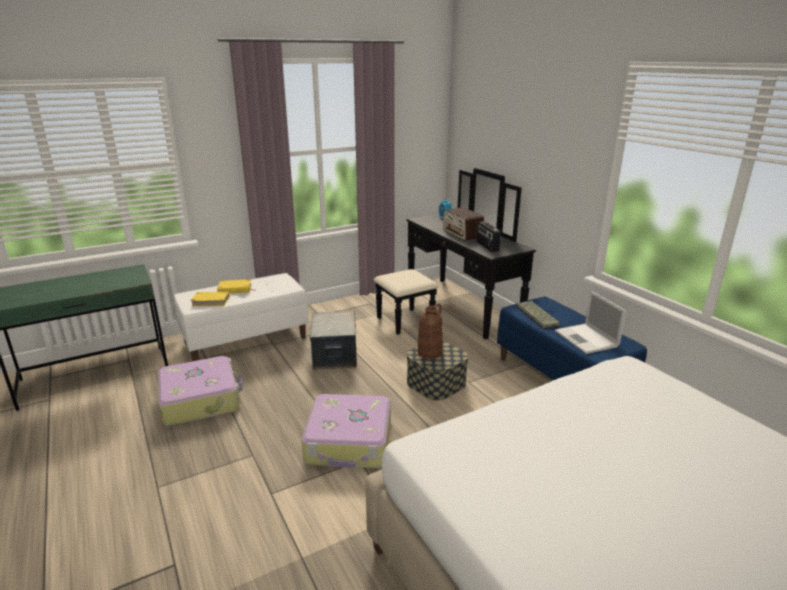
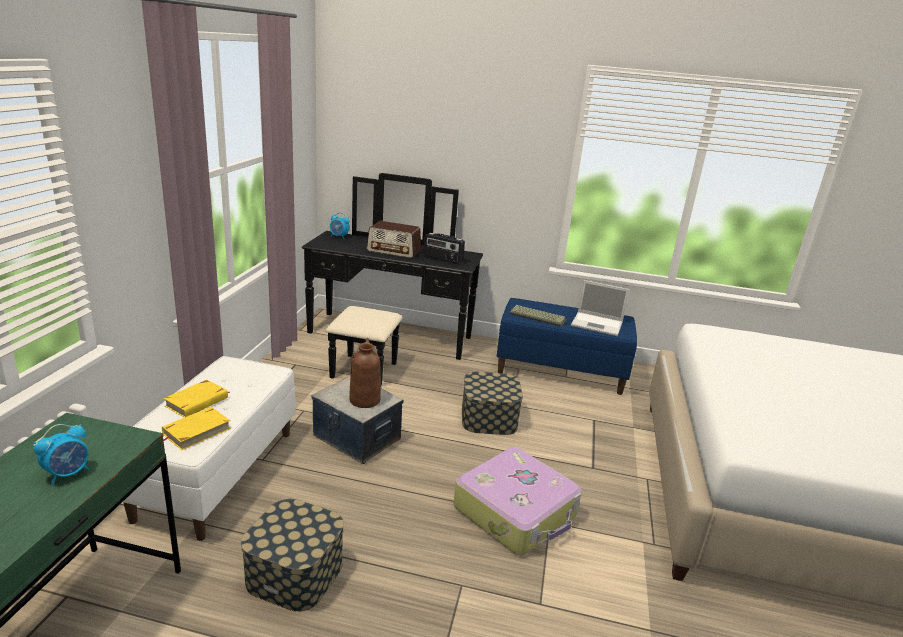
camera: 50 degrees left, 0 degrees up
(100, 284) = (68, 473): none -> alarm clock
(201, 399) = (294, 573): suitcase -> storage box
(429, 352) = (484, 387): brown vase -> brown vase (364, 399)

